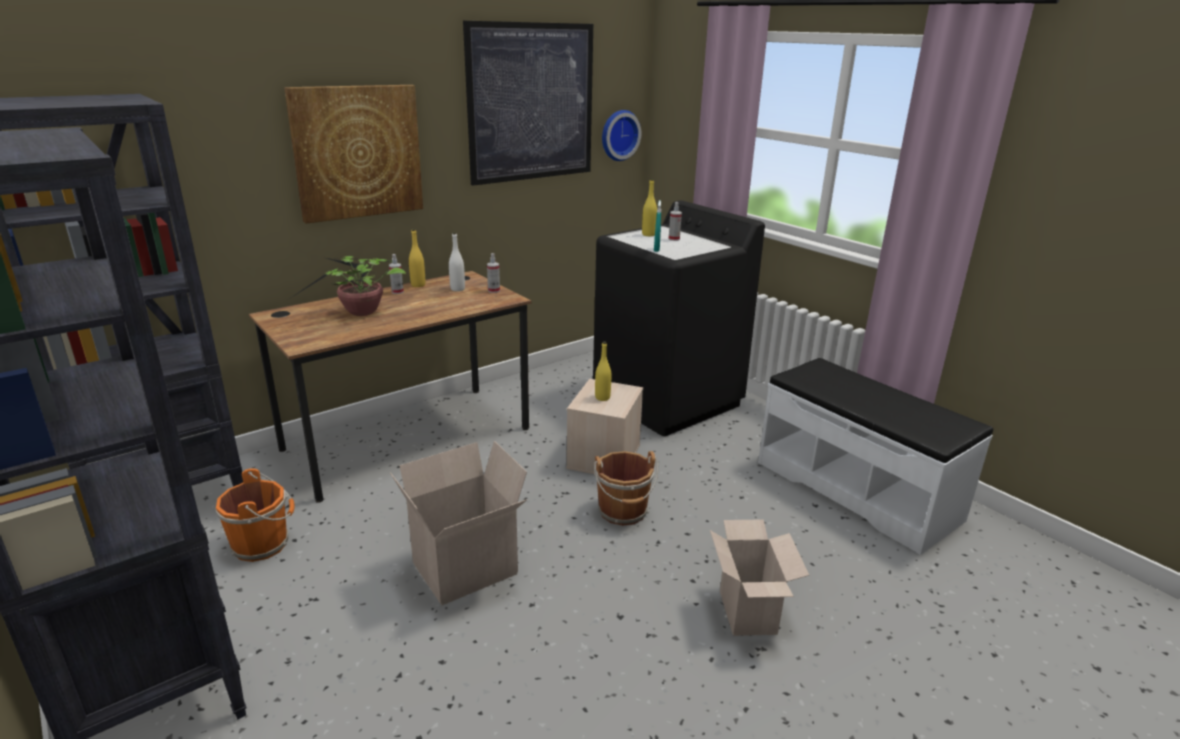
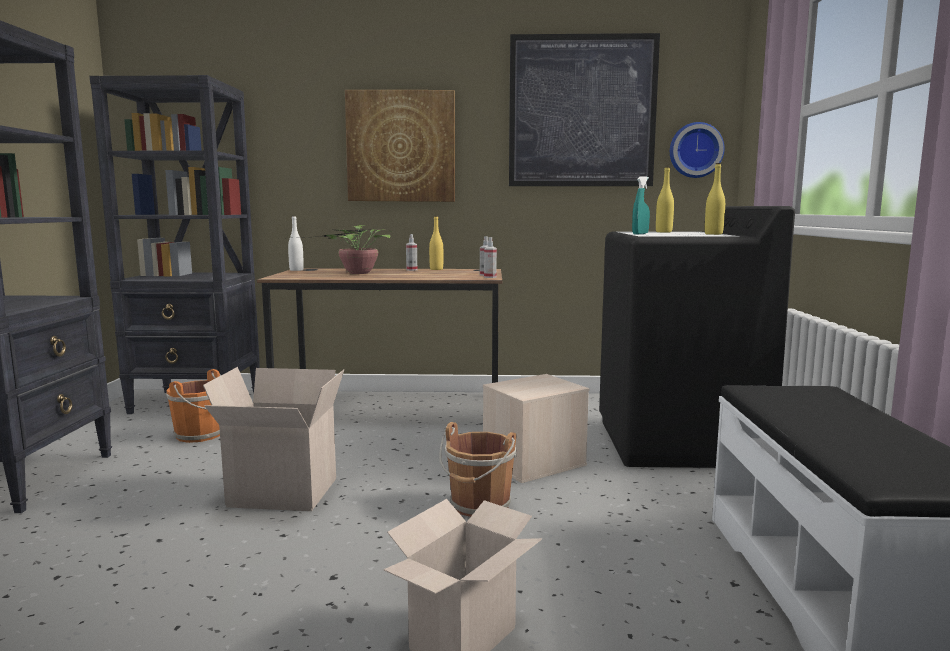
camera: 40 degrees right, 15 degrees down
(457, 289) = (459, 272): white bottle -> white bottle (296, 270)
(602, 398) = (530, 385): yellow bottle -> yellow bottle (713, 234)
(674, 239) = (684, 233): spray bottle -> spray bottle (490, 277)

